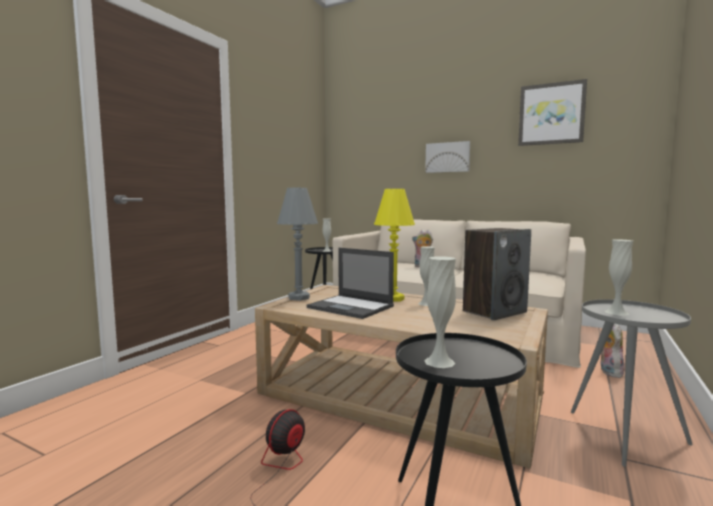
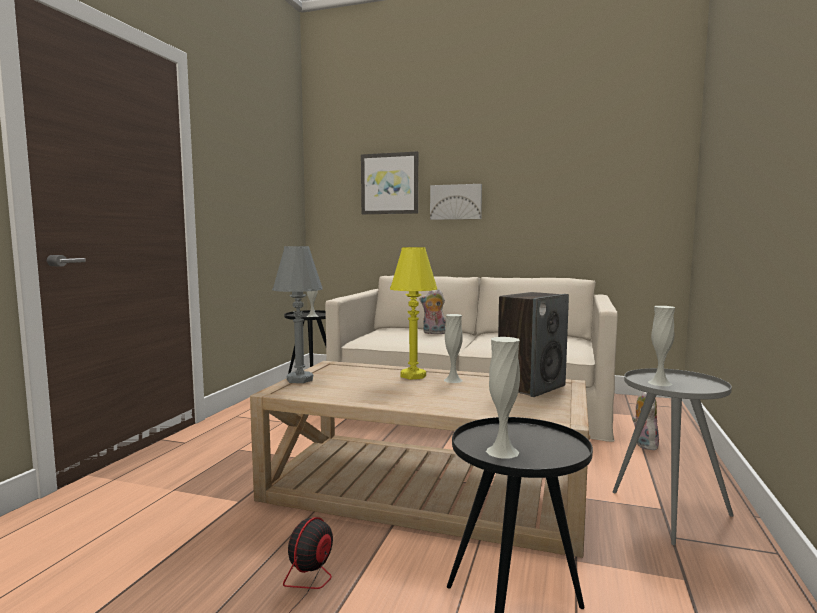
camera: 10 degrees left, 0 degrees up
(351, 307) = (368, 389): laptop -> none
(551, 114) = (571, 156): picture -> picture (390, 183)

